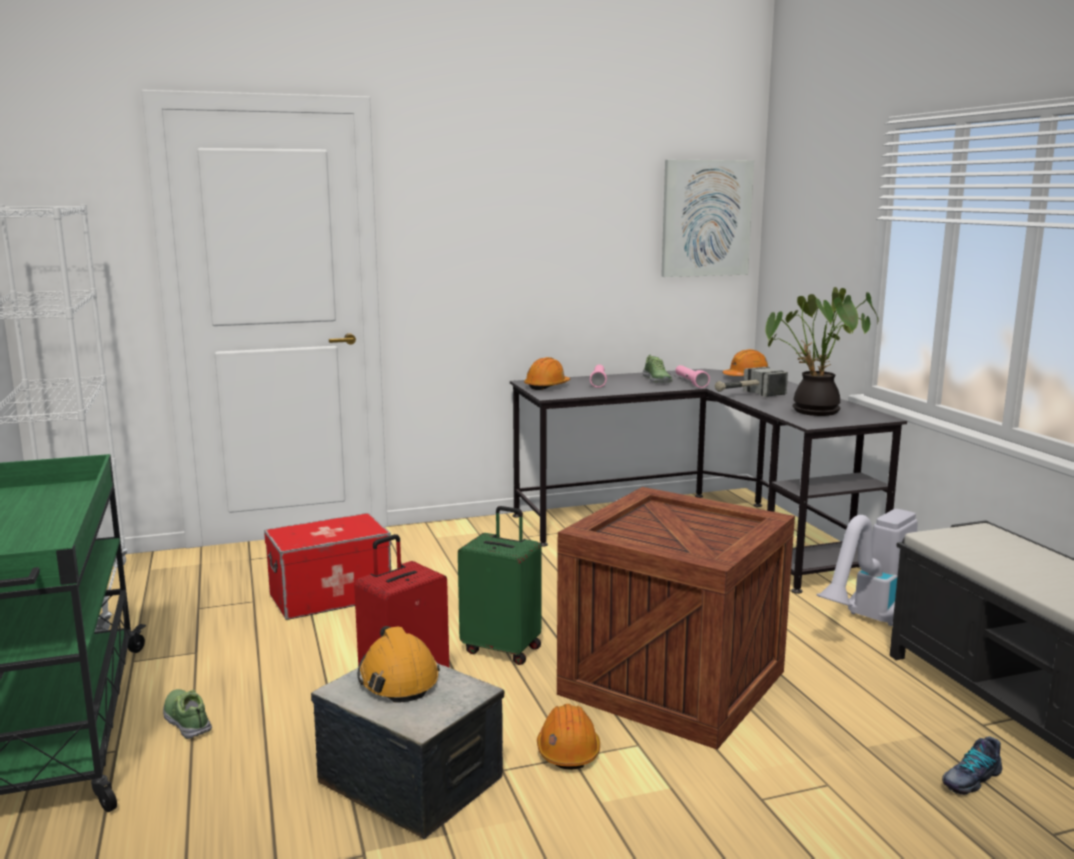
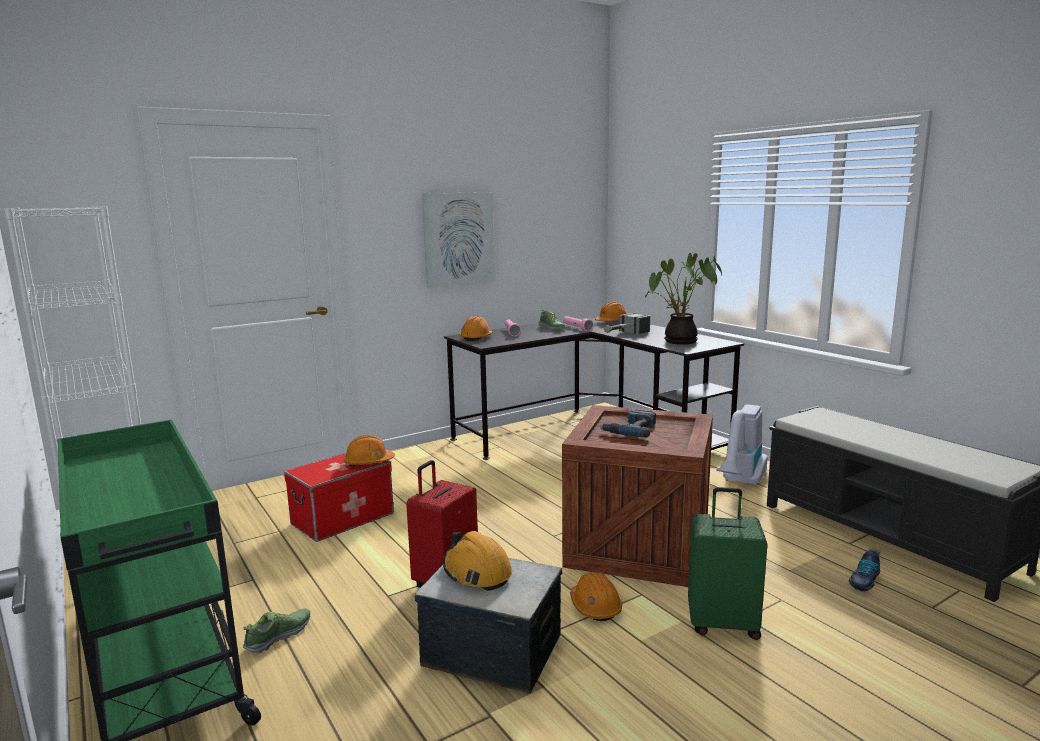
camera: 15 degrees left, 0 degrees up
(187, 720) = (279, 636): shoe -> shoe turned 90 degrees clockwise
(364, 531) = (368, 462): none -> orange hard hat
(503, 649) = (502, 539): green suitcase -> green suitcase (723, 623)
(666, 524) = (630, 429): none -> power drill
(706, 218) = (572, 208): picture -> picture (458, 239)

